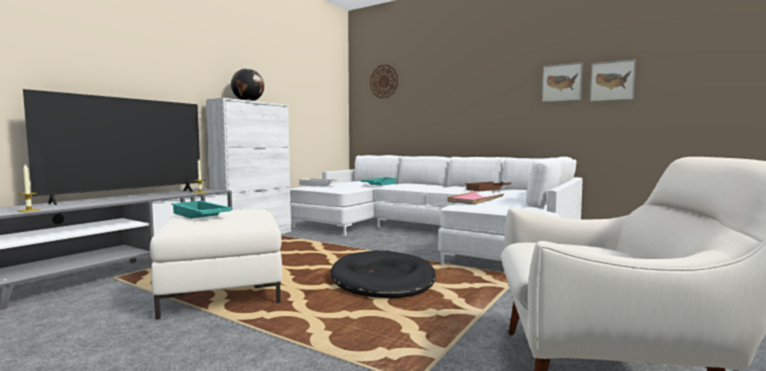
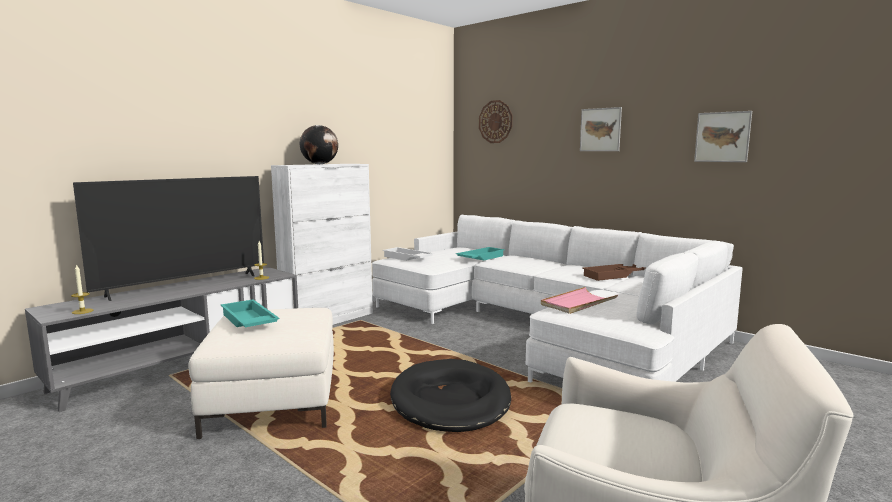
camera: 10 degrees right, 5 degrees up
(612, 81) = (792, 139): picture -> picture (600, 129)

